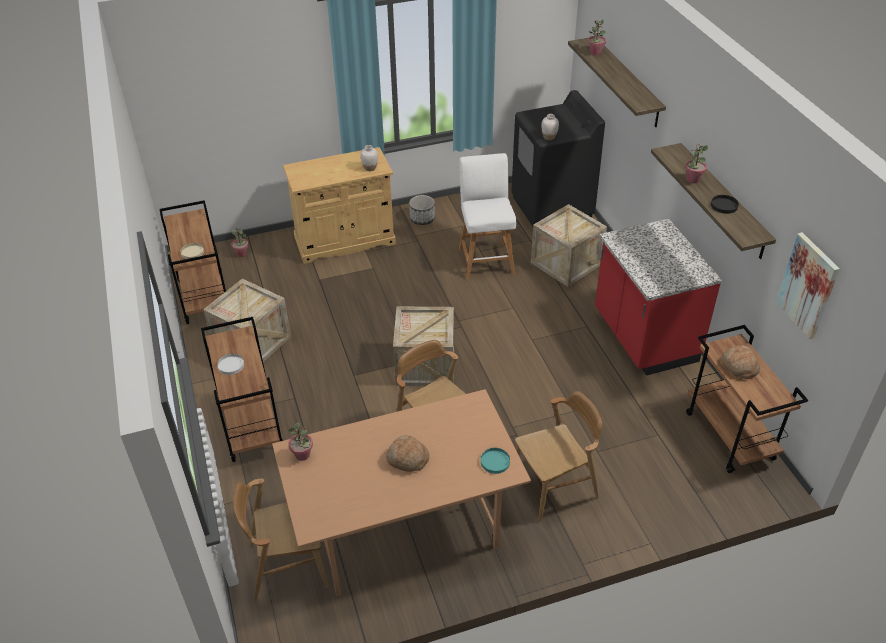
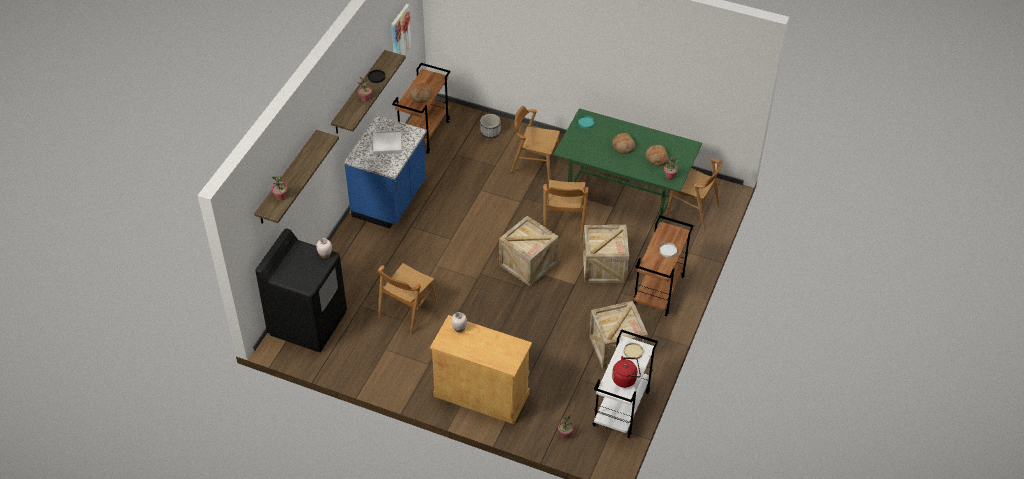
camera: 140 degrees left, 5 degrees up
(182, 229) = (625, 379): none -> red kettle
(203, 297) = (621, 409): brown cart -> white cart
(344, 470) = (656, 158): none -> bread
(402, 528) = (624, 192): brown dining table -> green dining table
(422, 219) = (407, 376): planter -> planter (490, 132)
(485, 259) = (407, 311): white stool -> brown chair
(566, 263) = (363, 273): crate -> crate (604, 267)
(643, 337) = (390, 200): red counter -> blue counter
(660, 258) = (387, 144): none -> white tray

